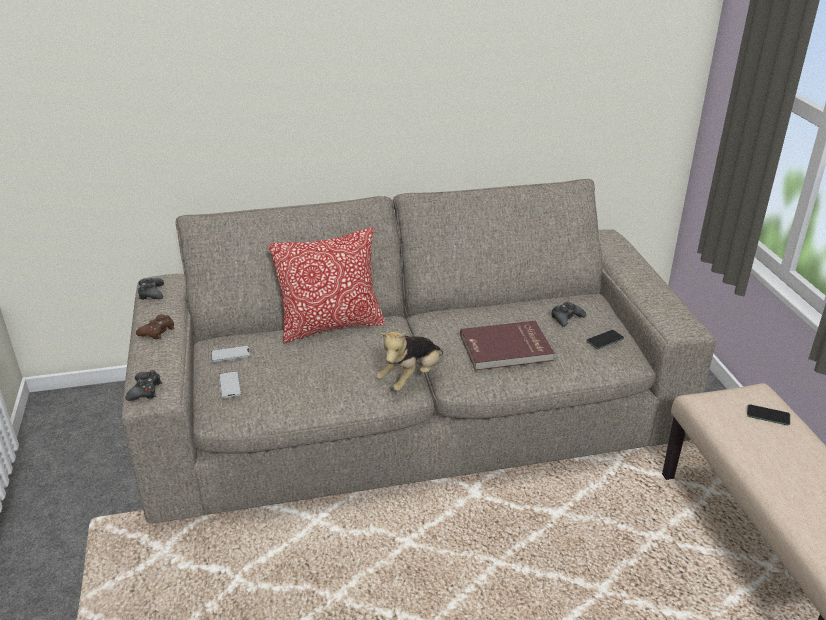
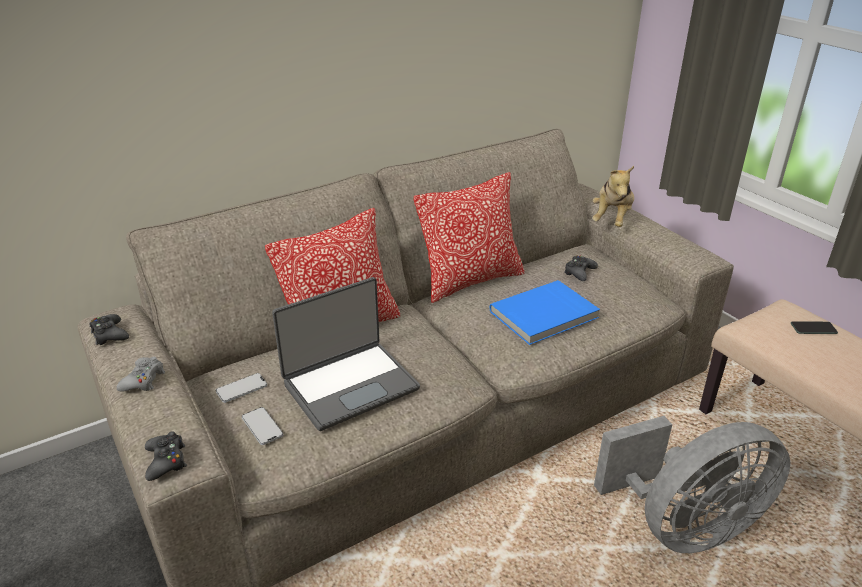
camera: 20 degrees left, 0 degrees up
(157, 331) = (143, 380): brown game controller -> grey game controller
(310, 370) = (349, 385): none -> laptop
(411, 378) = (464, 368): plush toy -> plush toy (612, 219)
(464, 306) = (470, 280): none -> pillow
(506, 349) = (545, 315): red book -> blue book
(580, 566) = (684, 527): none -> grey fan
(605, 340) = (630, 286): phone -> none

